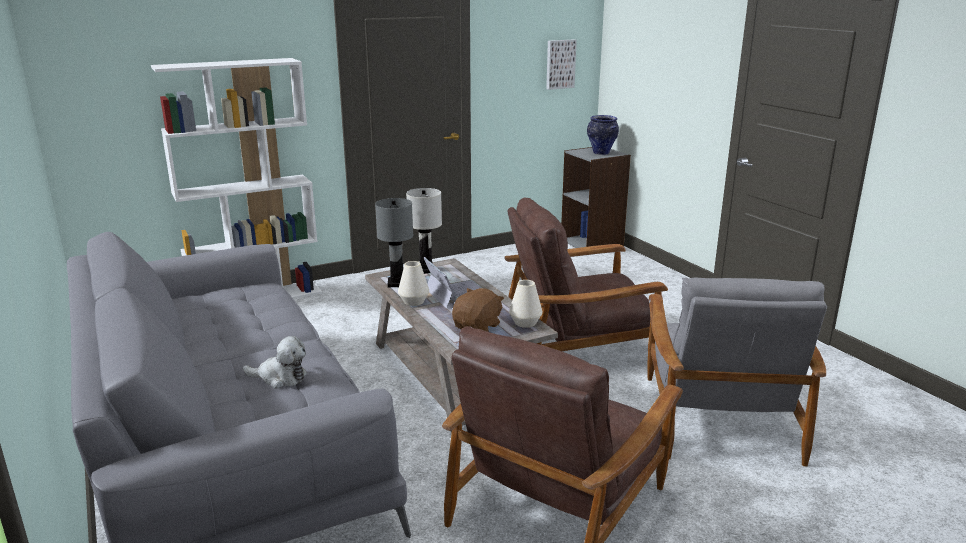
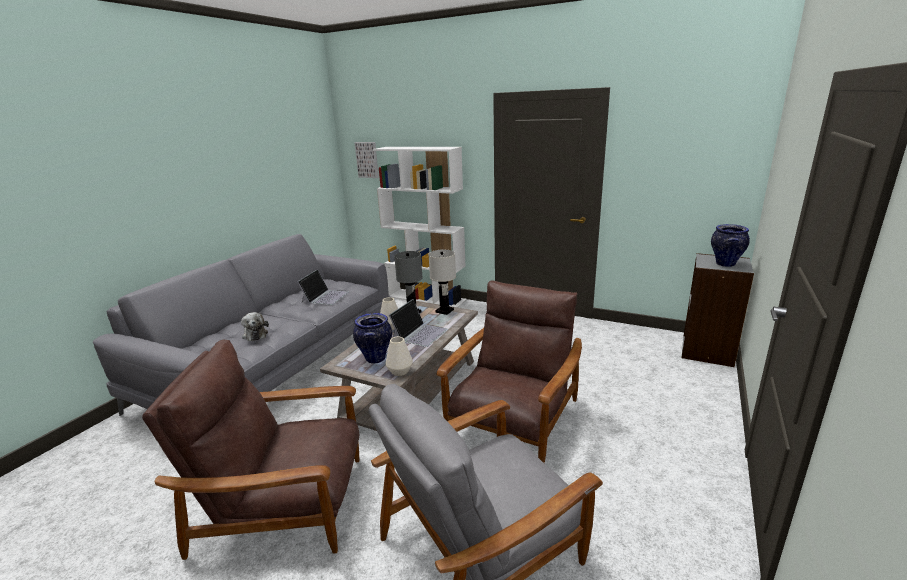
camera: 55 degrees right, 0 degrees up
(248, 311) = (325, 296): none -> laptop
(478, 327) = (375, 358): brown plush toy -> vase
(560, 64) = (709, 167): picture -> picture (367, 159)
(577, 345) = (513, 420): brown armchair -> brown armchair turned 75 degrees clockwise

